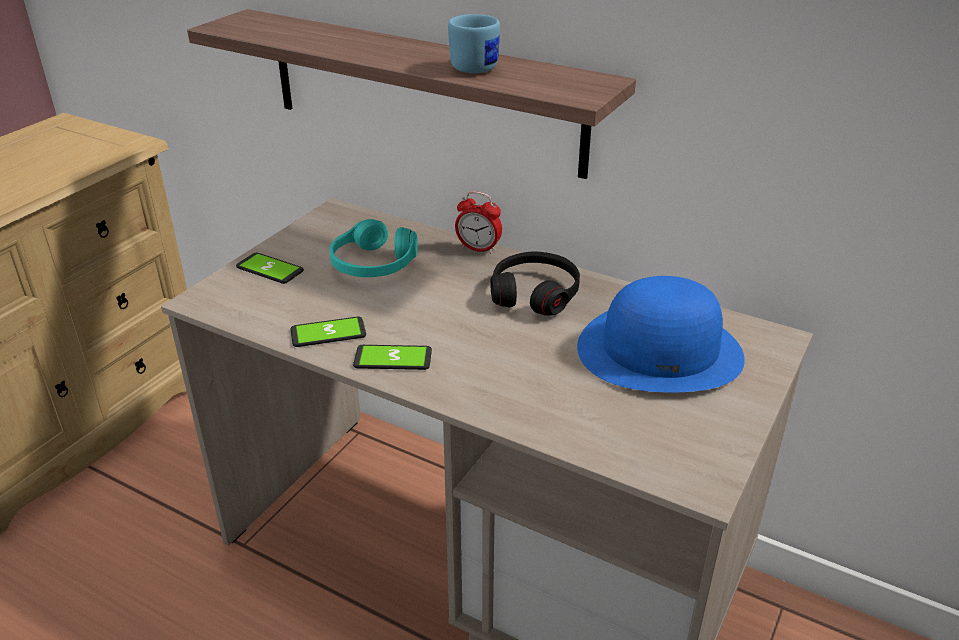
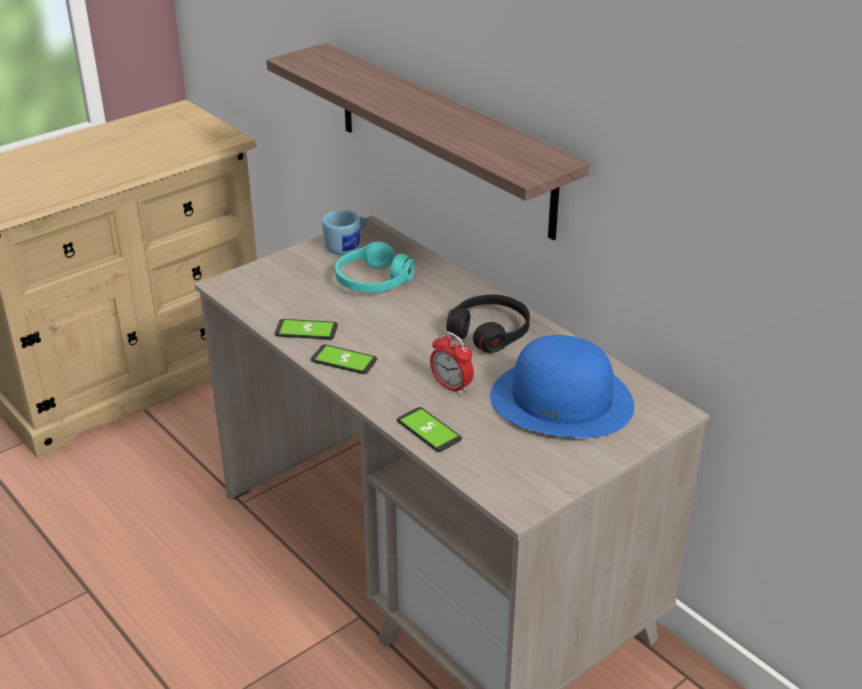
camera: 20 degrees right, 0 degrees up
(270, 269) = (289, 269): phone -> phone (429, 430)
(478, 66) = (468, 131): blue mug -> blue mug (347, 247)
(478, 249) = (468, 284): alarm clock -> alarm clock (451, 386)

